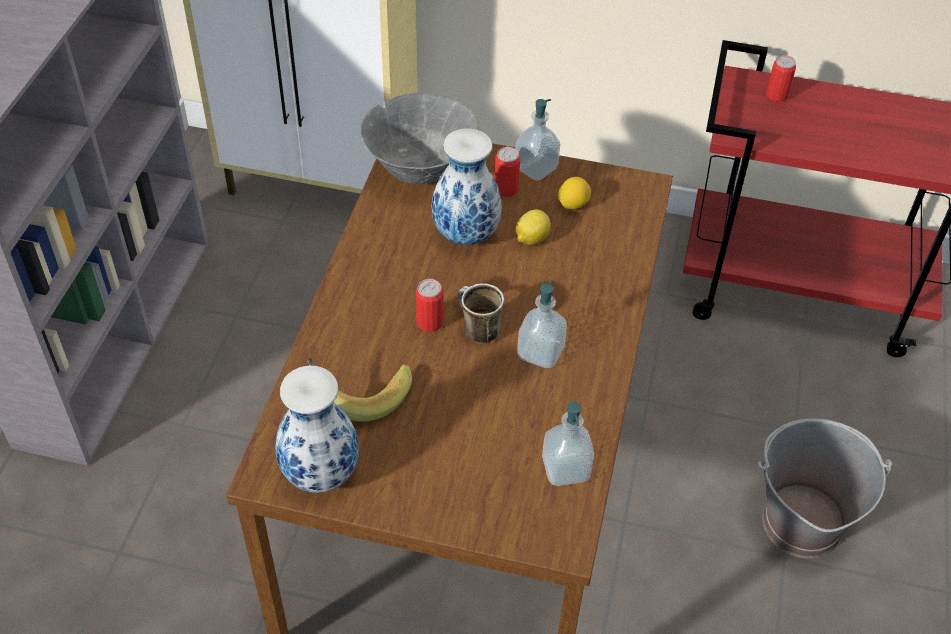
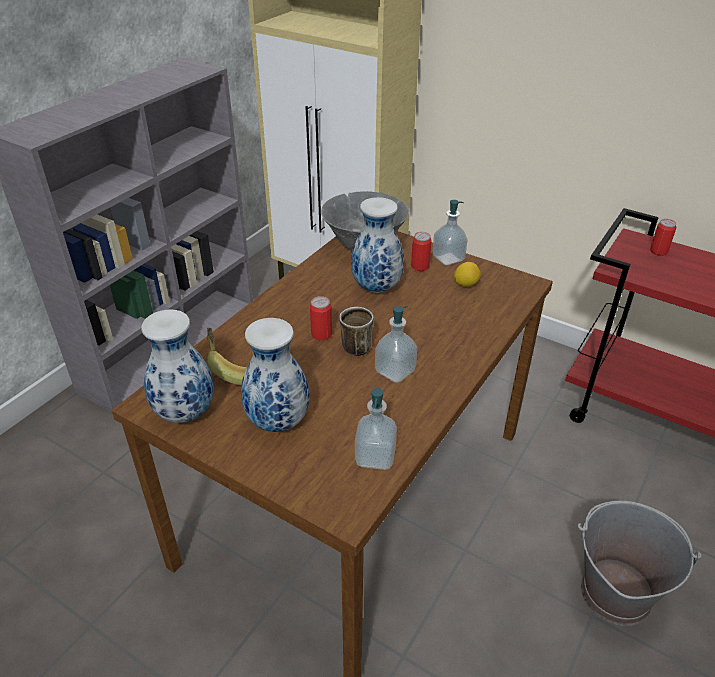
camera: 20 degrees right, 10 degrees down
(435, 456) = (276, 422): none -> vase
(531, 239) = (424, 299): lemon -> none

